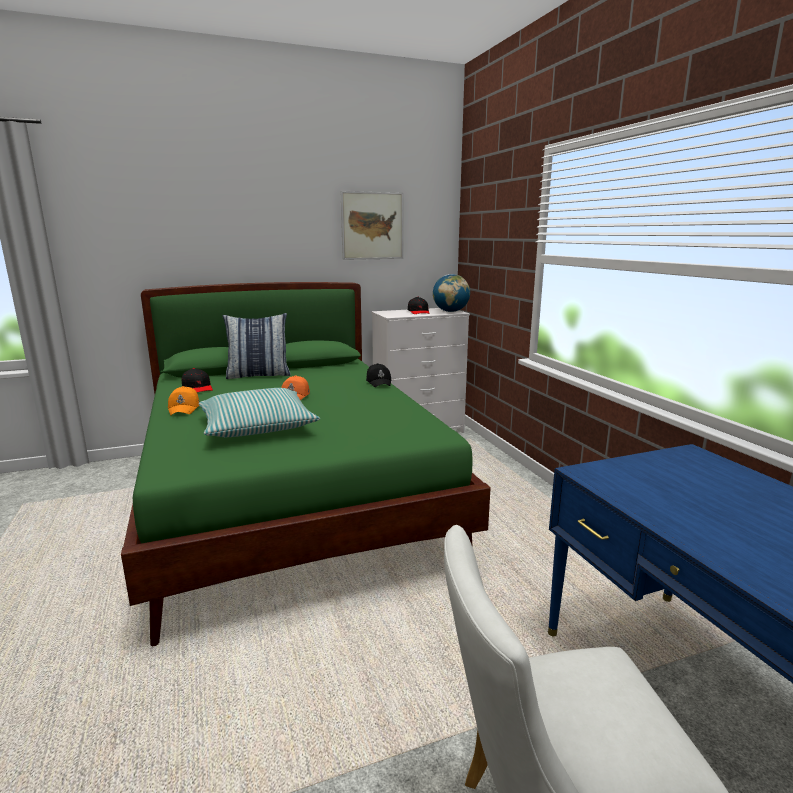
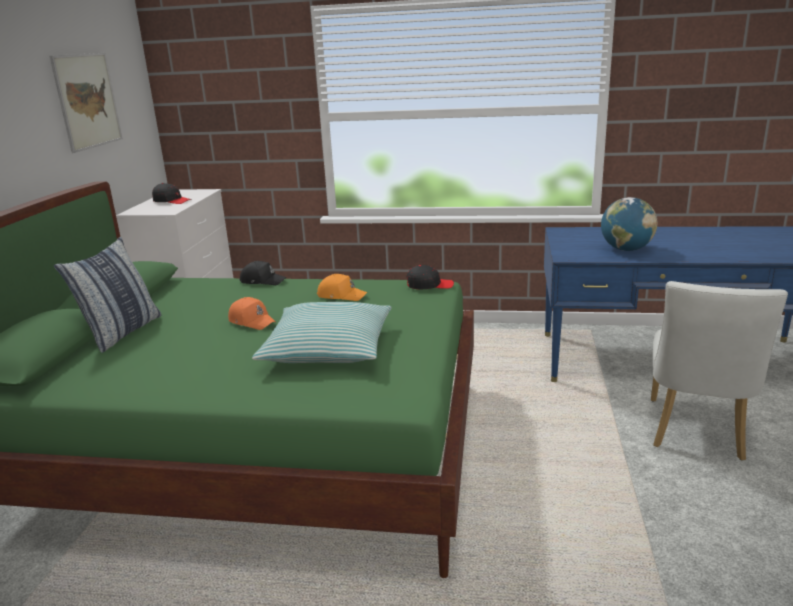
camera: 60 degrees left, 5 degrees up
(185, 408) = (199, 384): orange cap -> orange cap (341, 295)
(198, 388) = (114, 373): black cap -> black cap (429, 285)
(450, 311) = (198, 192): globe -> globe (626, 249)

